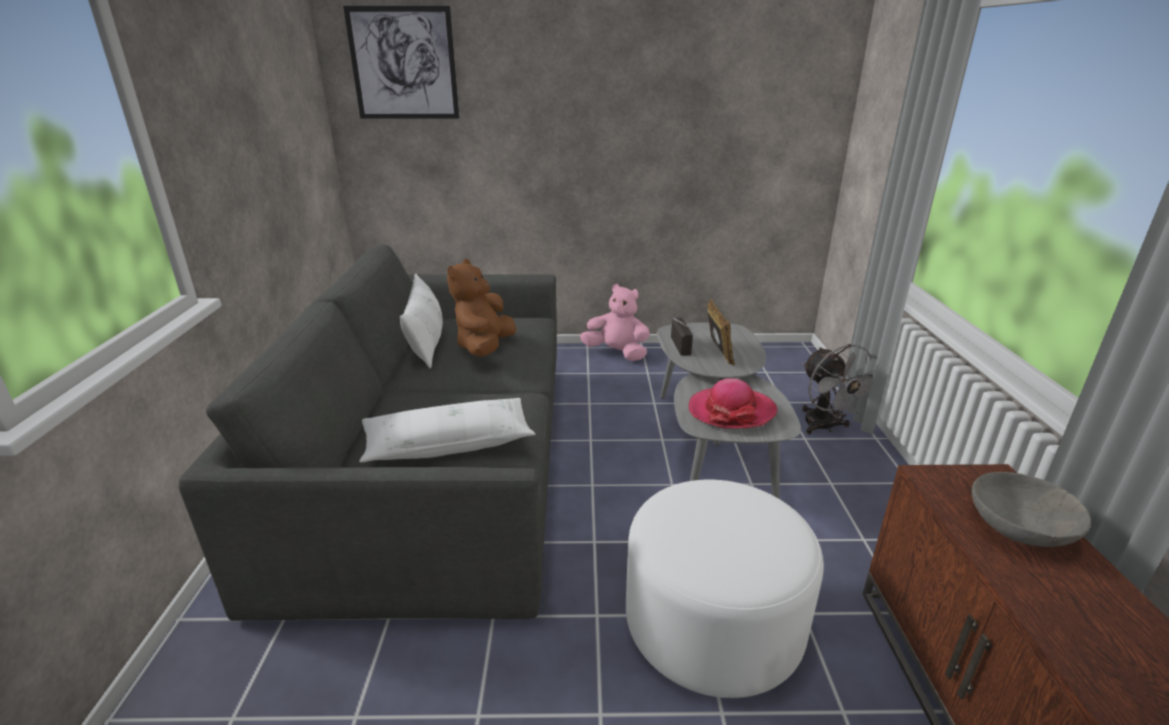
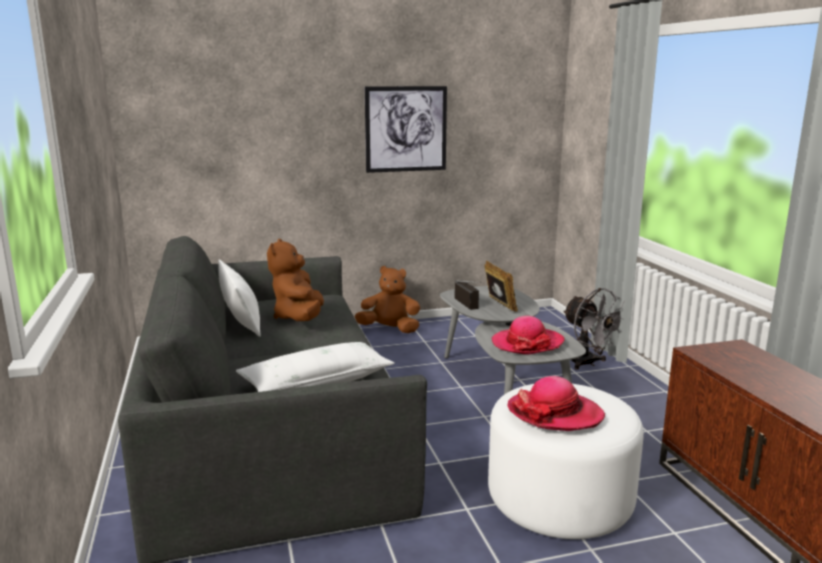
camera: 15 degrees left, 10 degrees down
(403, 64) = (188, 77): picture -> picture (406, 129)
(617, 353) = (390, 329): pink plush toy -> brown plush toy
(704, 538) = (555, 414): none -> hat
(1018, 528) = (761, 369): grey bowl -> none

